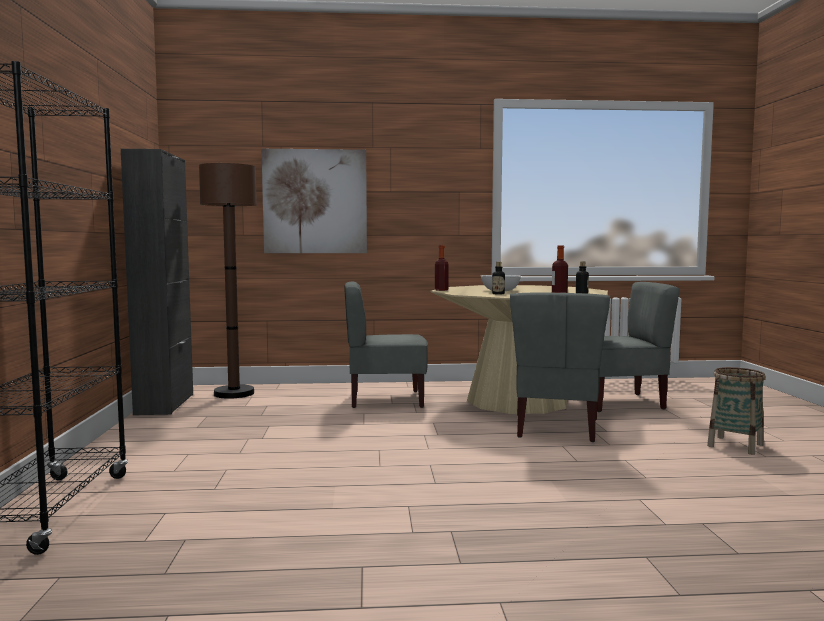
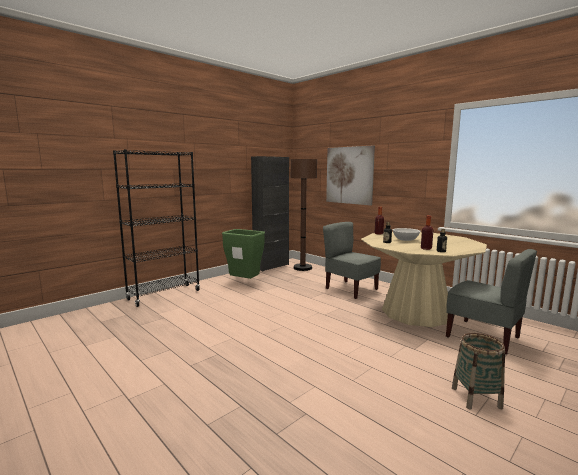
camera: 50 degrees right, 5 degrees up
(188, 437) = (245, 282): none -> green trash can
(556, 428) = (388, 335): grey chair -> none

